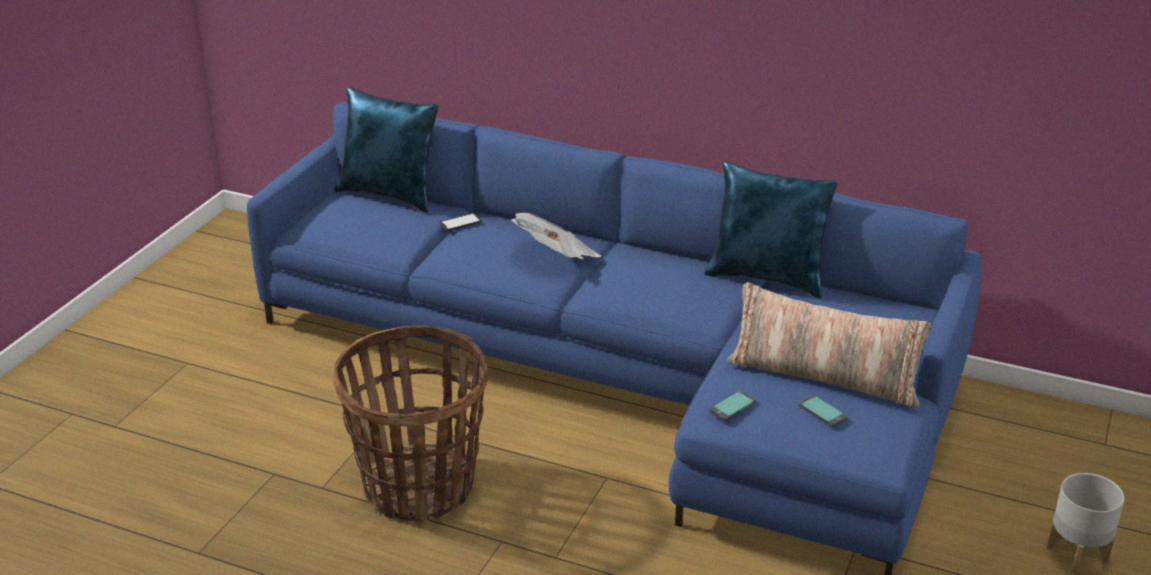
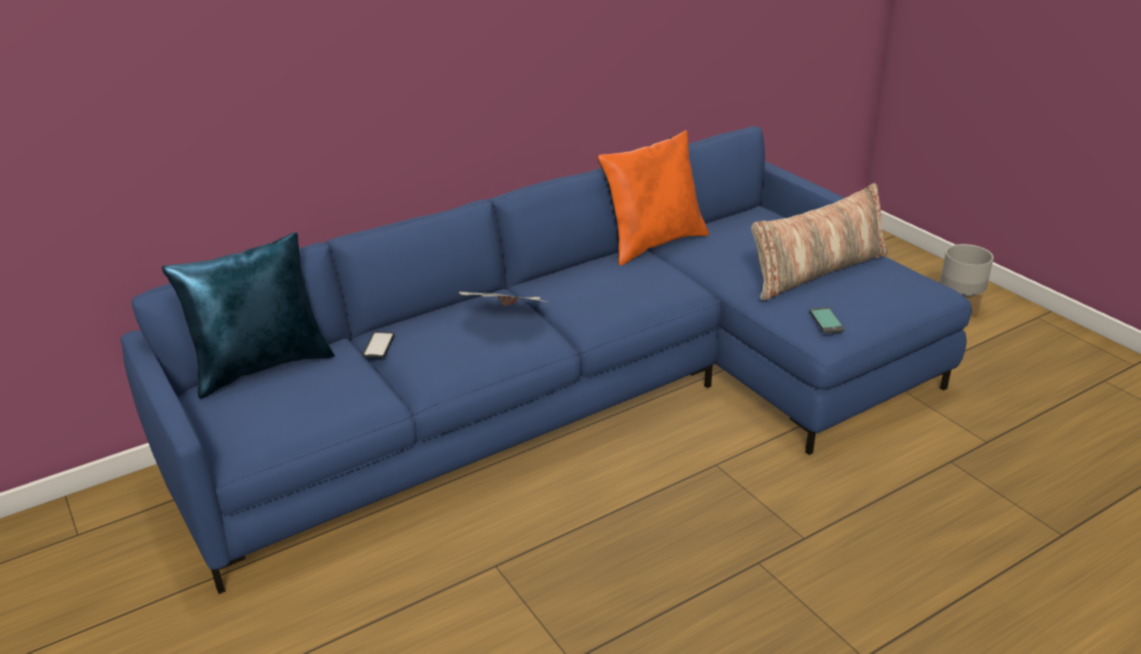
camera: 55 degrees left, 0 degrees up
(419, 487) = (632, 585): basket -> none
(768, 277) = (653, 243): blue pillow -> orange pillow
(822, 412) = (866, 288): phone -> none

